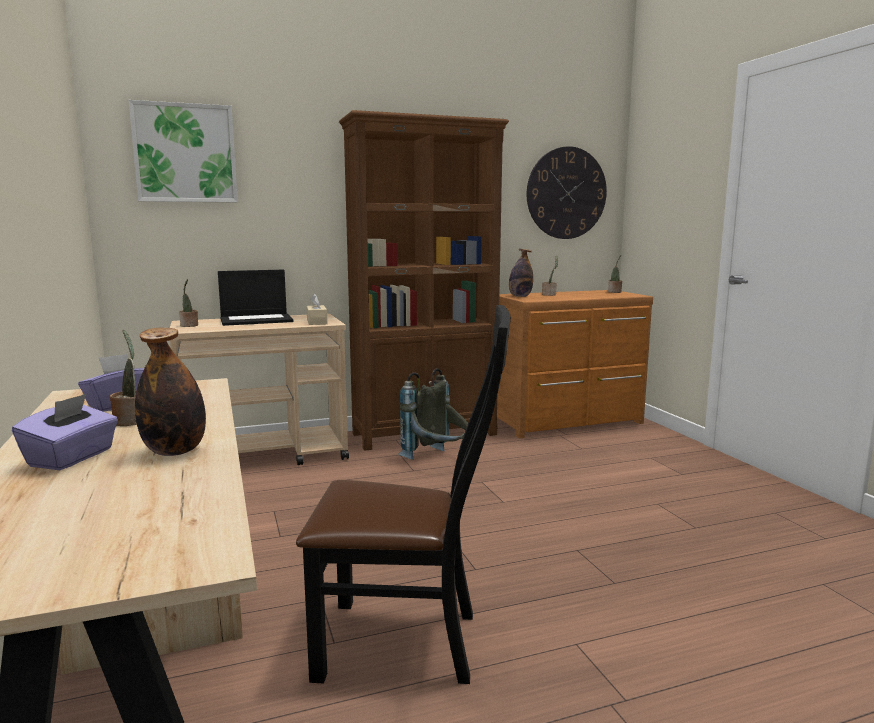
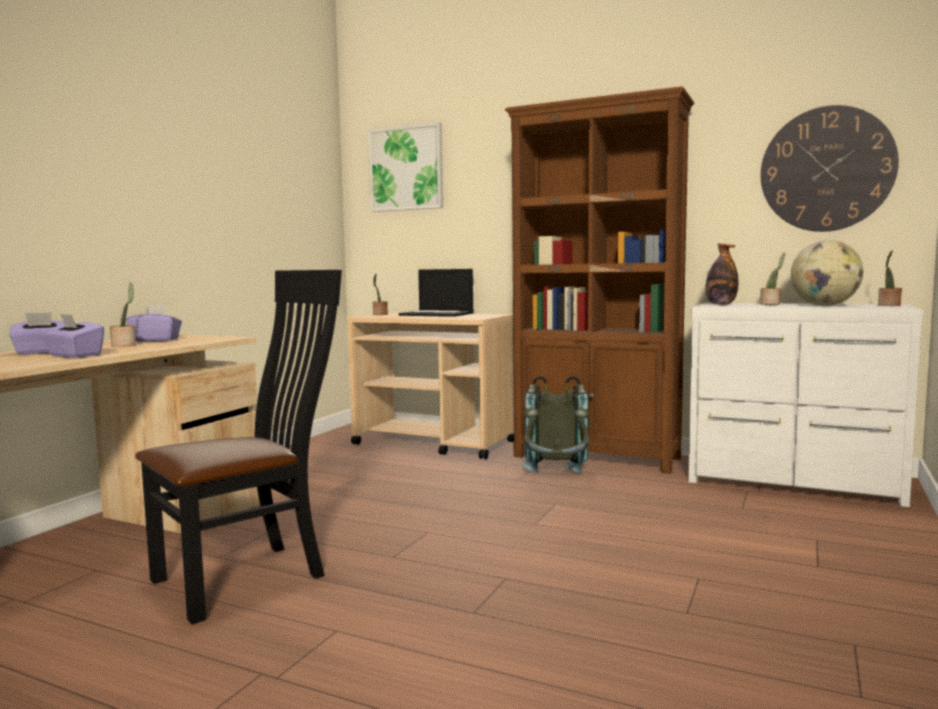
camera: 45 degrees right, 5 degrees down
(175, 451) = (74, 355): bottle -> purple tissue box
(317, 322) = (470, 317): beige tissue box -> none
(409, 643) = (249, 576): black chair -> black chair turned 90 degrees counterclockwise
(569, 422) = (794, 482): brown dresser -> white dresser
(584, 294) = (825, 305): none -> globe

